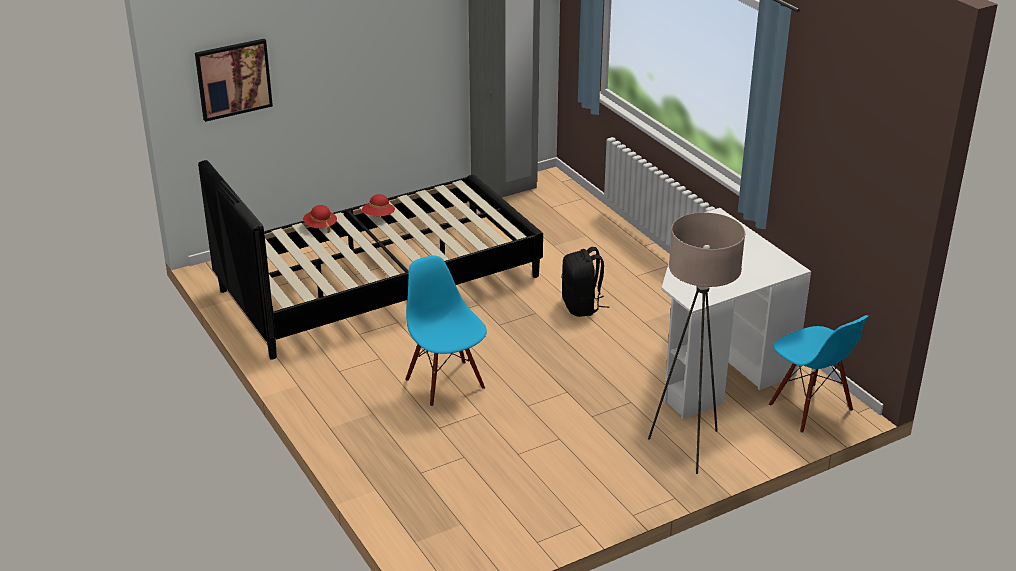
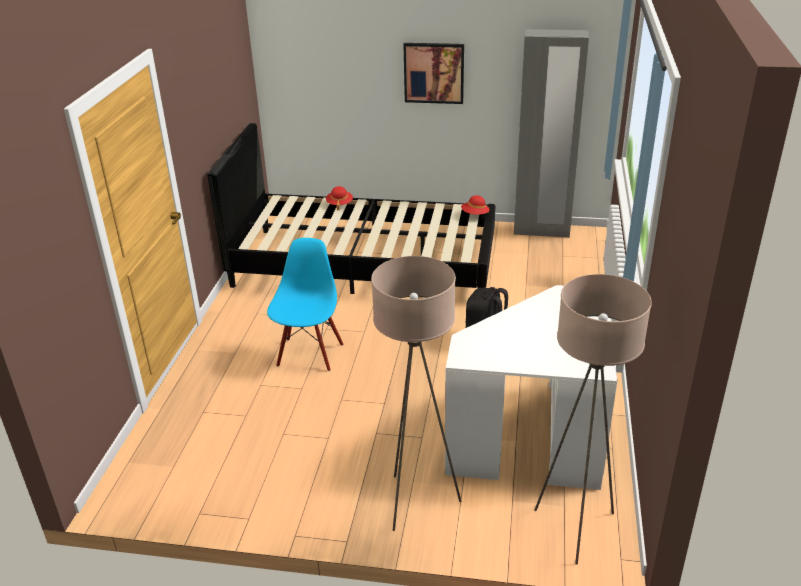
camera: 40 degrees right, 0 degrees up
(233, 79) = (307, 69): picture -> picture (434, 73)
(378, 216) = (386, 211): red hat -> red hat (475, 214)
(809, 408) = (575, 528): blue chair -> beige floor lamp

